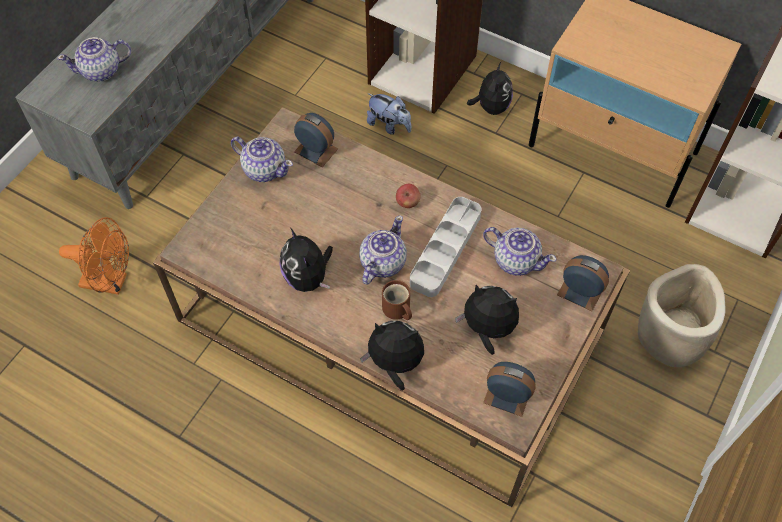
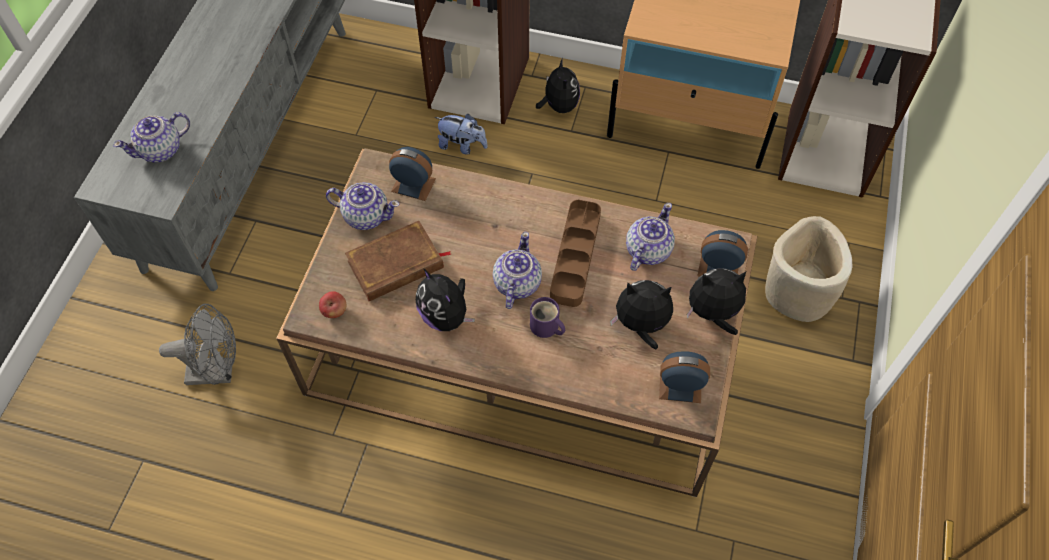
camera: 15 degrees left, 0 degrees up
(111, 282) = (218, 371): orange fan -> grey fan
(277, 220) = (396, 265): none -> brown book
(395, 363) = (560, 381): plush toy -> plush toy (713, 314)
(396, 310) = (546, 327): brown mug -> purple mug
(408, 202) = (523, 217): apple -> apple (334, 311)
(445, 249) = (575, 256): grey tray -> brown tray
(515, 260) = (647, 250): teapot -> teapot turned 75 degrees counterclockwise

